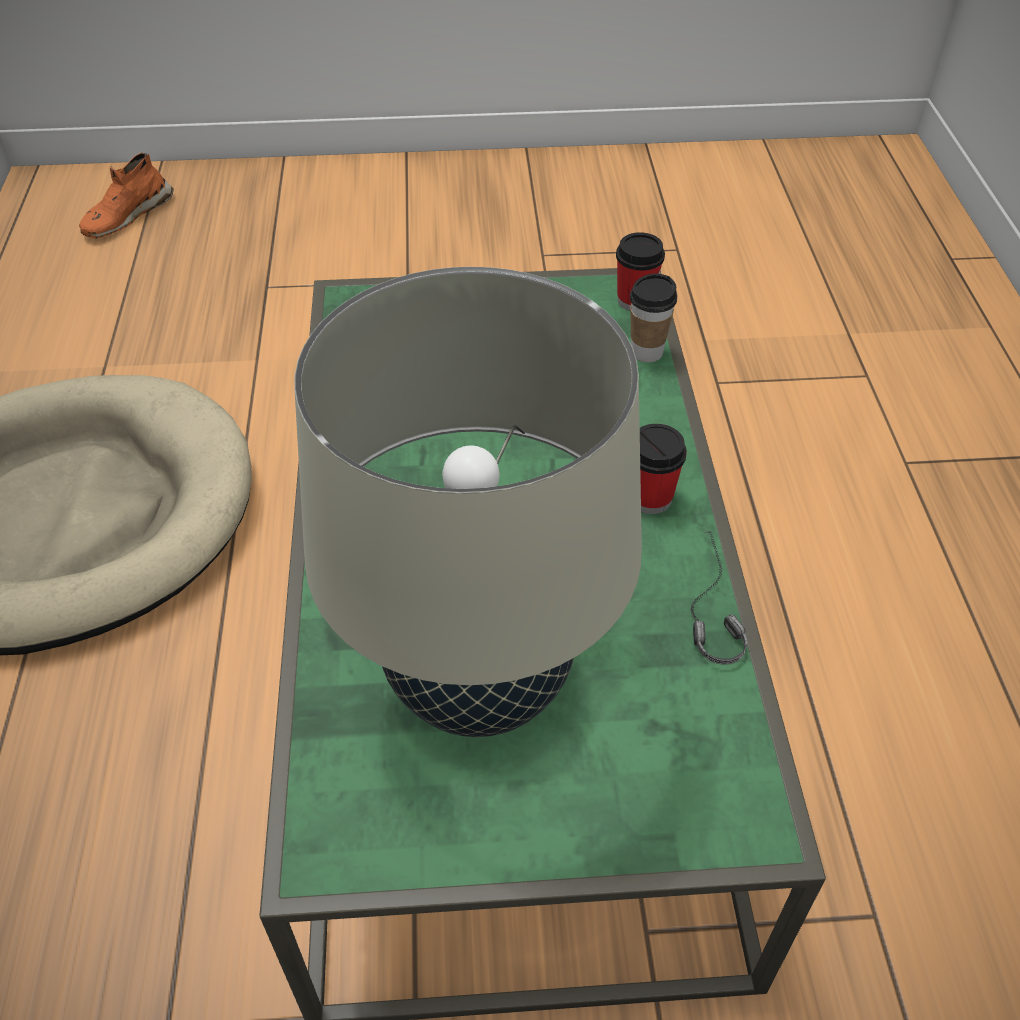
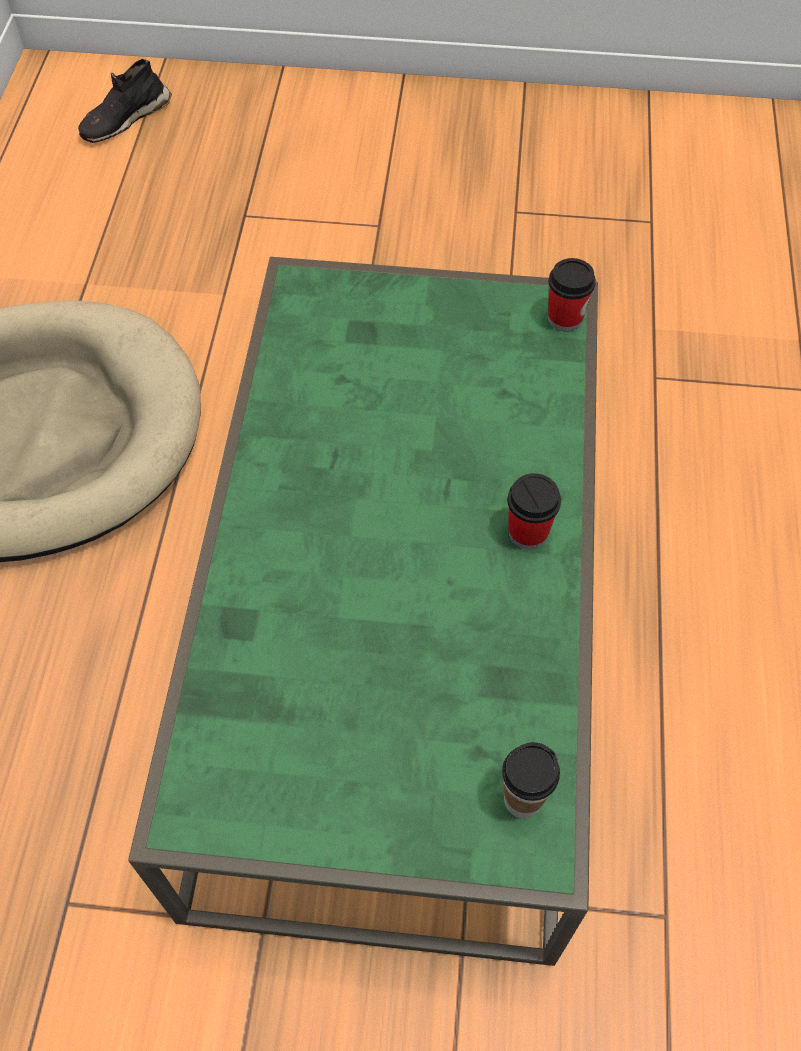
camera: 10 degrees right, 10 degrees up
(127, 216) = (125, 119): orange shoe -> black shoe
(479, 683) = (339, 688): beige table lamp -> none
(646, 352) = (562, 377): cup -> cup (522, 799)
(705, 609) = (550, 650): headphones -> none

